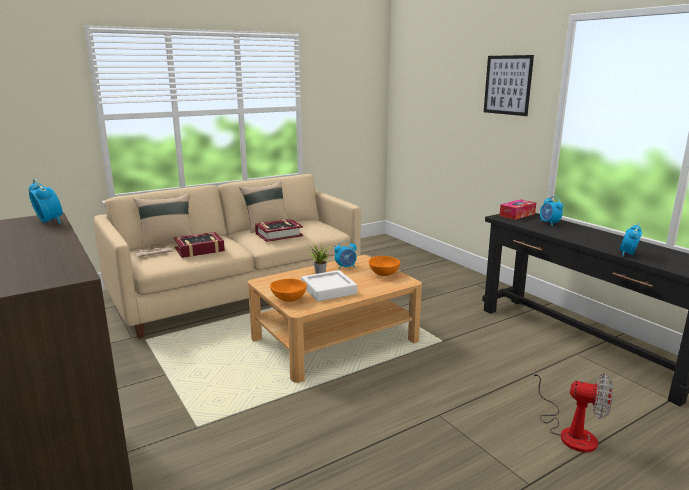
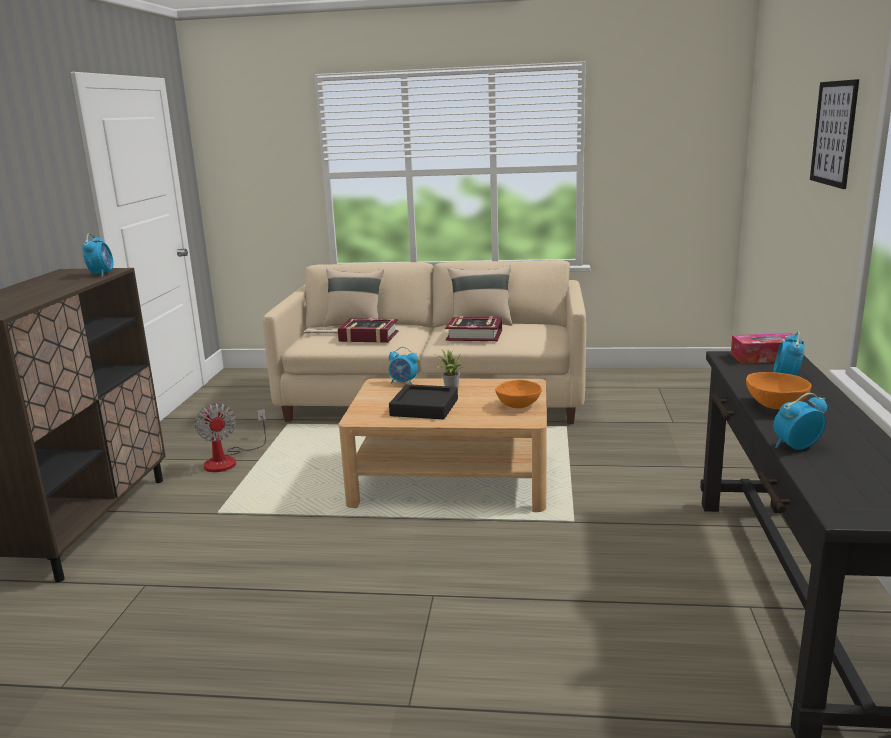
camera: 40 degrees right, 0 degrees up
(289, 299) = (368, 407): orange bowl -> orange bowl (776, 406)
(328, 290) = (424, 407): white tray -> black tray
(346, 267) = (491, 388): alarm clock -> alarm clock (403, 383)
(570, 432) = (556, 685): fan -> fan (228, 460)

